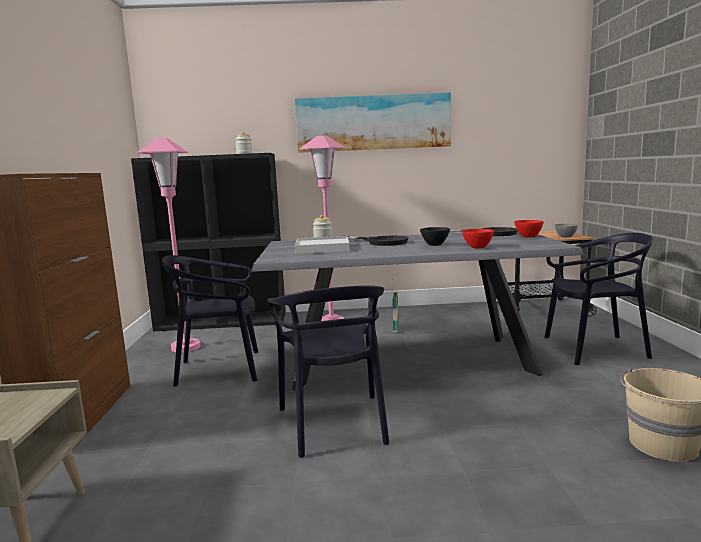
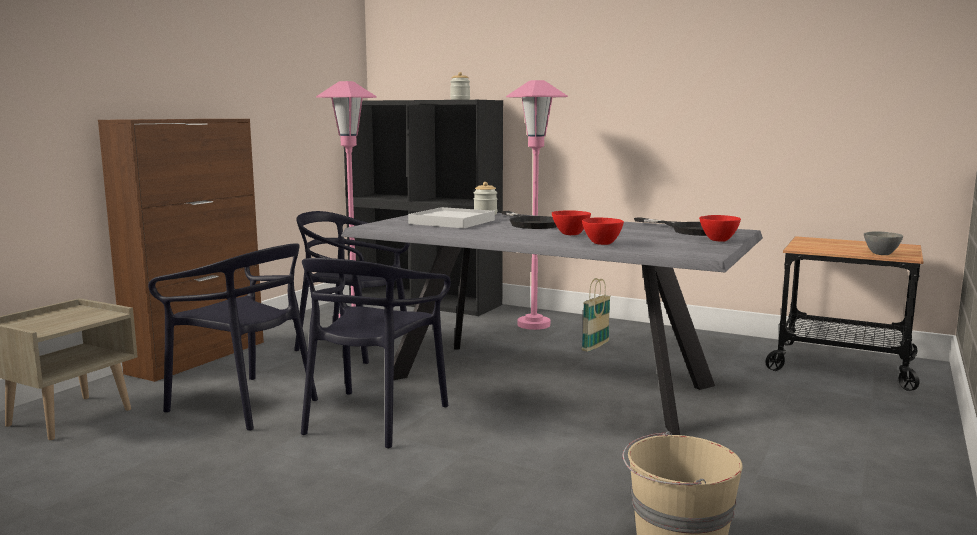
camera: 30 degrees right, 0 degrees up
(373, 123) = (628, 62): picture -> none
(435, 245) = (570, 234): black bowl -> red bowl
(594, 349) = (819, 429): black chair -> black chair (244, 404)

